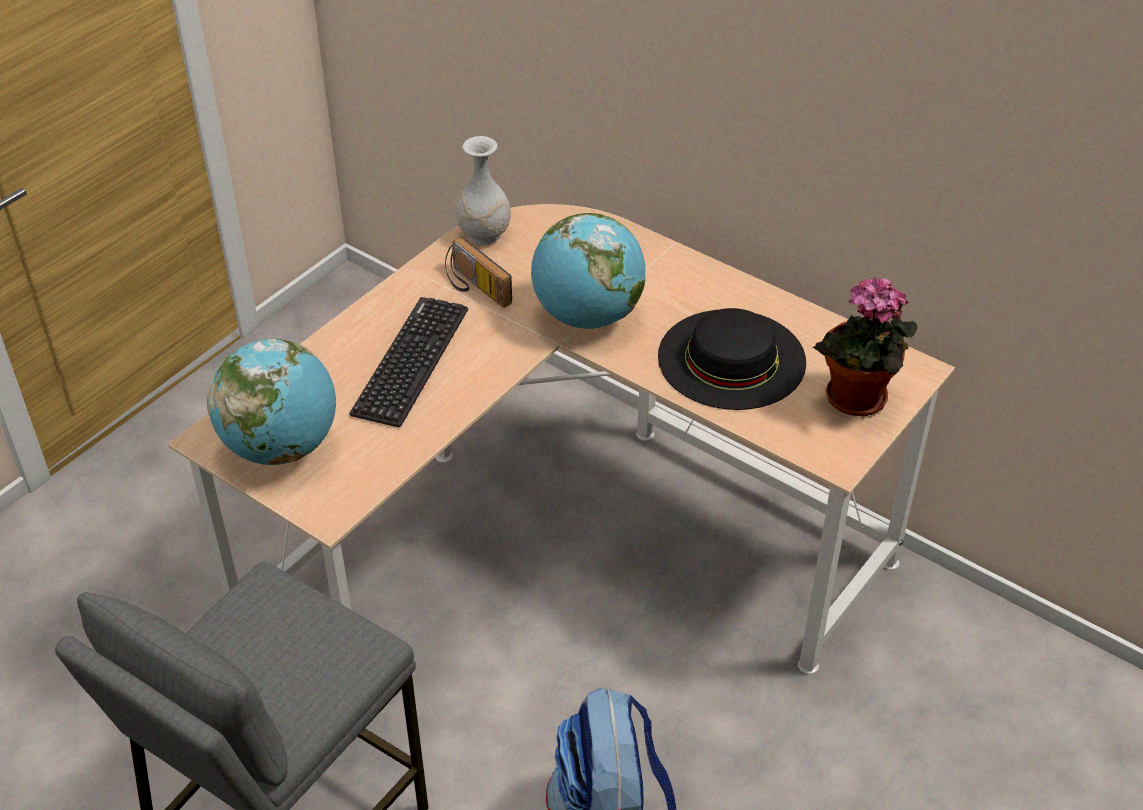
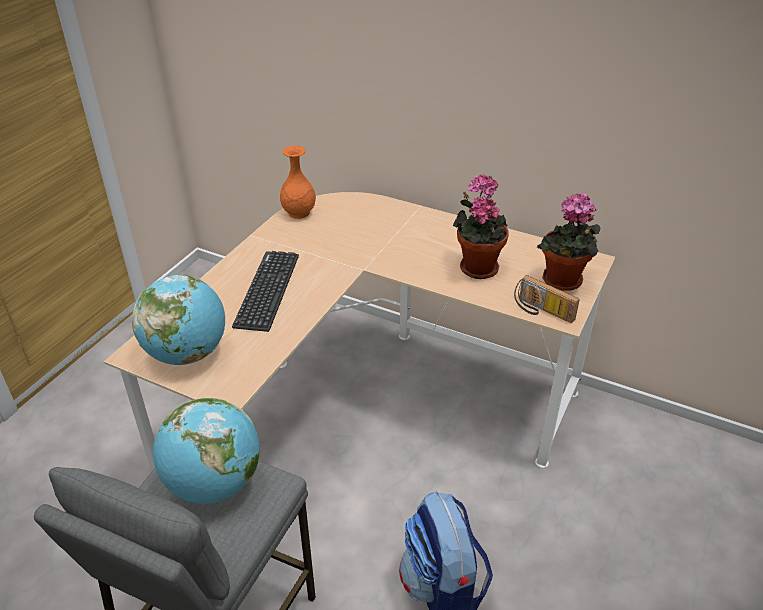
camera: 10 degrees left, 5 degrees down
(474, 288) = (300, 243): radio -> radio (541, 311)
(483, 234) = (298, 213): white vase -> orange vase
(587, 316) = (377, 252): globe -> globe (214, 484)
(732, 359) = (477, 266): black hat -> potted plant

